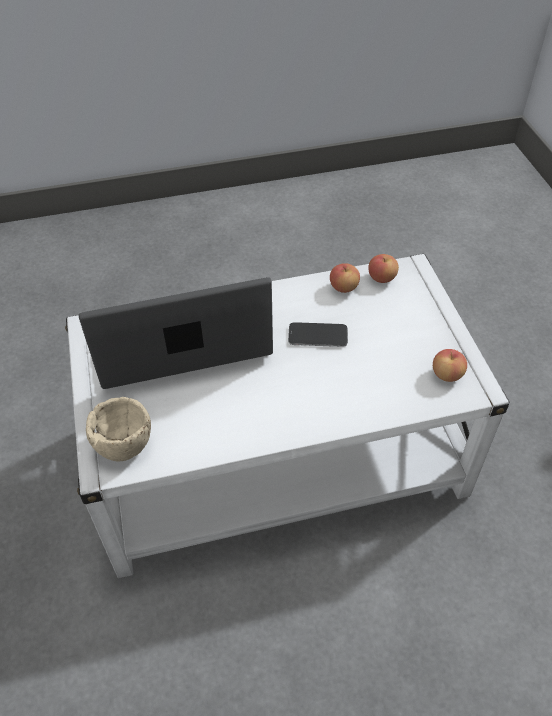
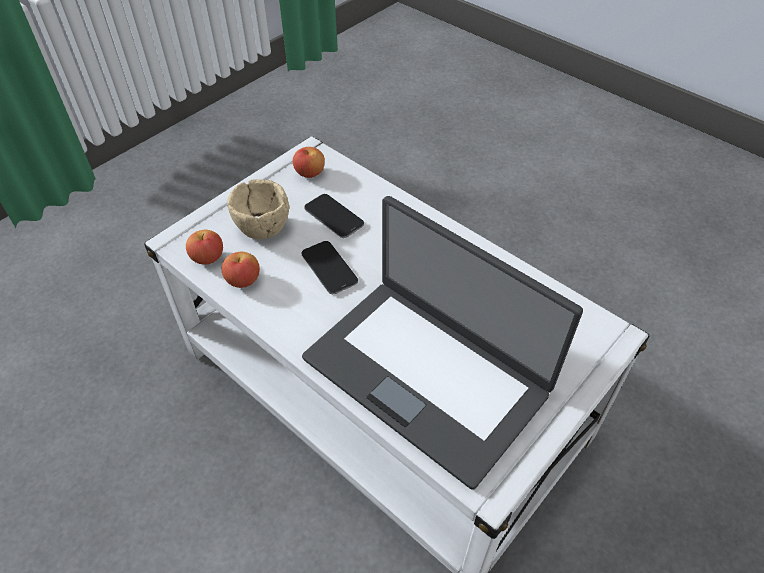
camera: 125 degrees left, 0 degrees up
(124, 444) = (578, 335): beige bowl -> beige bowl (262, 227)
(374, 364) = (334, 217): none -> phone

